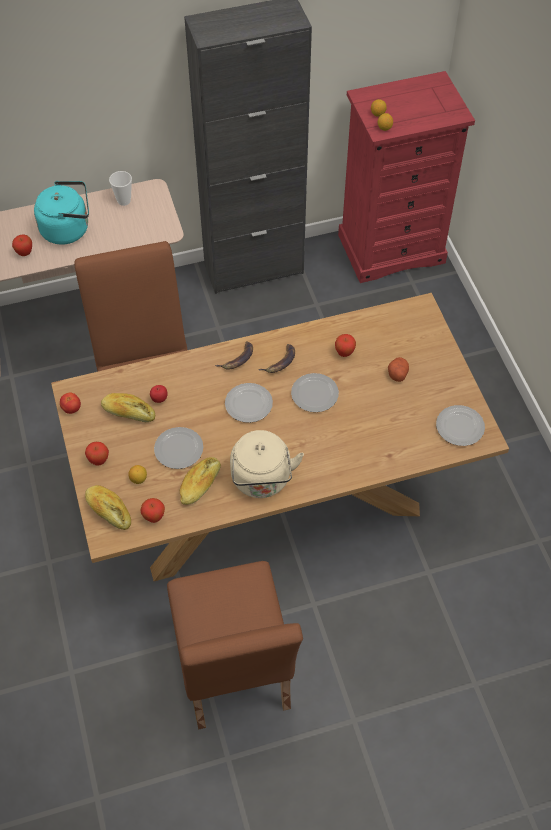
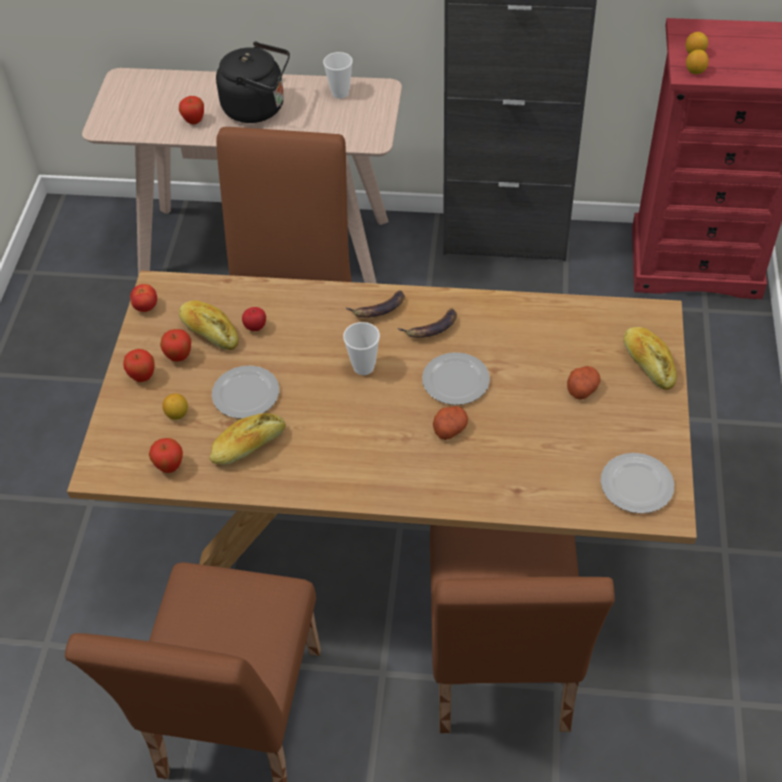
camera: 25 degrees right, 5 degrees down
(68, 229) = (258, 108): turquoise kettle -> black kettle
(109, 511) = (120, 440): bread -> bread (648, 364)
(249, 404) = (363, 367): plate -> cup
(262, 481) = (329, 467): beige kettle -> none
(327, 428) = (450, 428): none -> potato
(344, 353) = (522, 342): apple -> apple (179, 357)
(388, 576) = (499, 673): none -> brown chair

